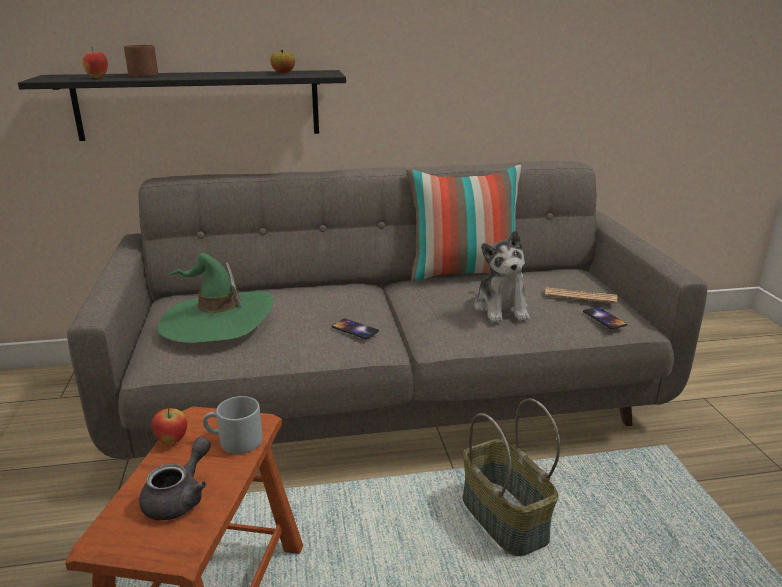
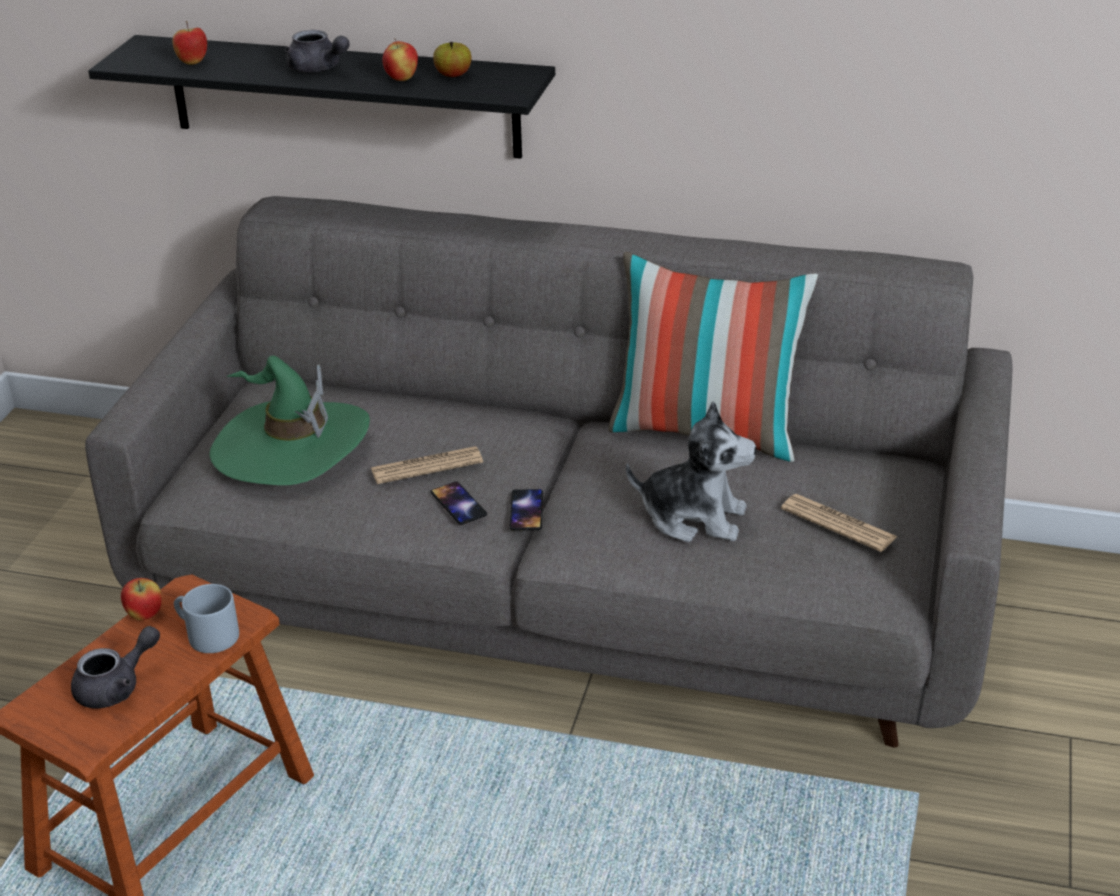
camera: 25 degrees right, 10 degrees up
(143, 74) = (259, 56): brown mug -> none
(191, 75) = (318, 69): none -> grey teapot
(252, 75) = (401, 79): none -> apple
(318, 314) = (427, 466): none -> newspaper
(501, 309) = (694, 517): plush toy -> plush toy turned 90 degrees counterclockwise
(502, 518) = (581, 821): basket -> none
(604, 318) = (836, 574): phone -> phone (526, 510)

